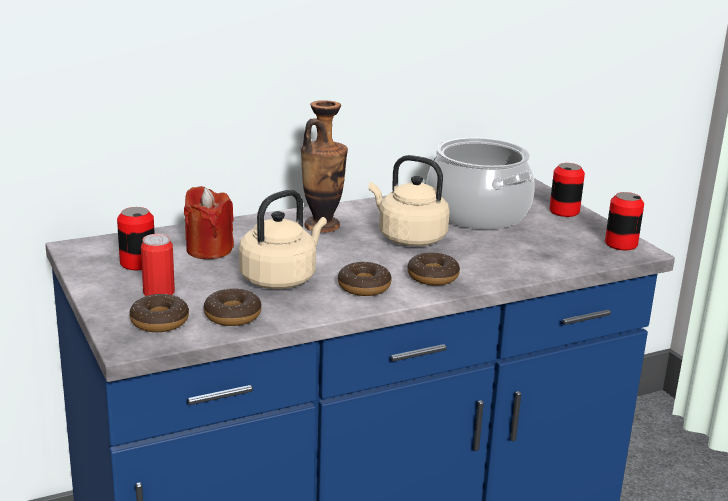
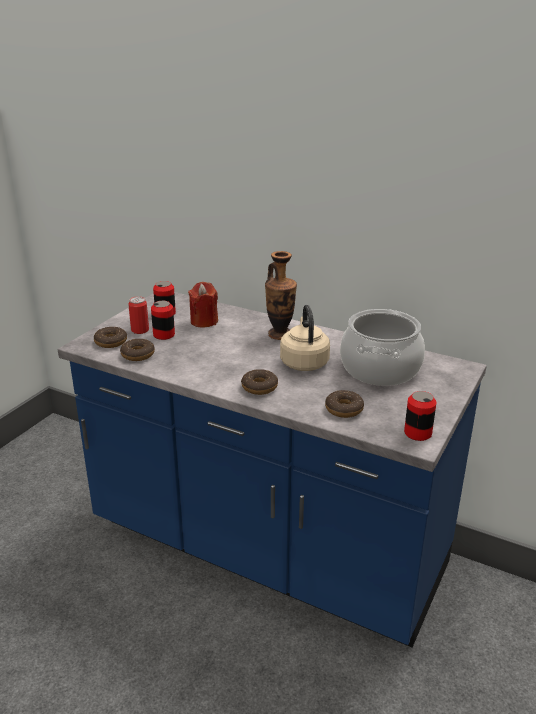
camera: 55 degrees right, 5 degrees up
(281, 278) = (196, 349): beige kettle -> none
(364, 287) = (217, 373): donut -> donut (344, 409)
(564, 211) = (440, 396): can -> can (164, 335)

